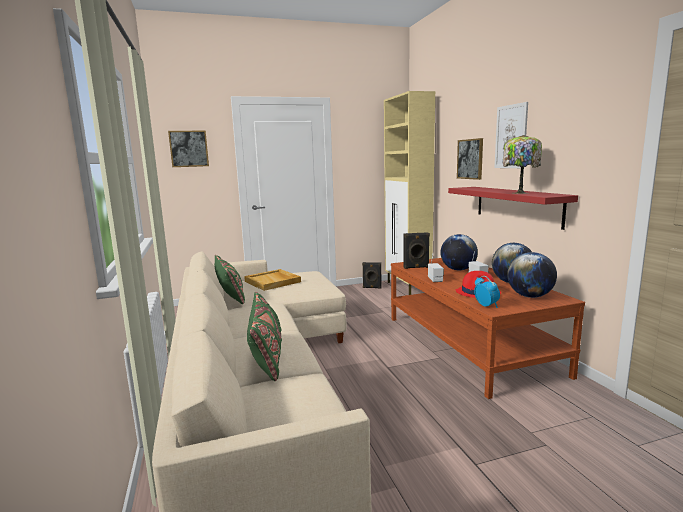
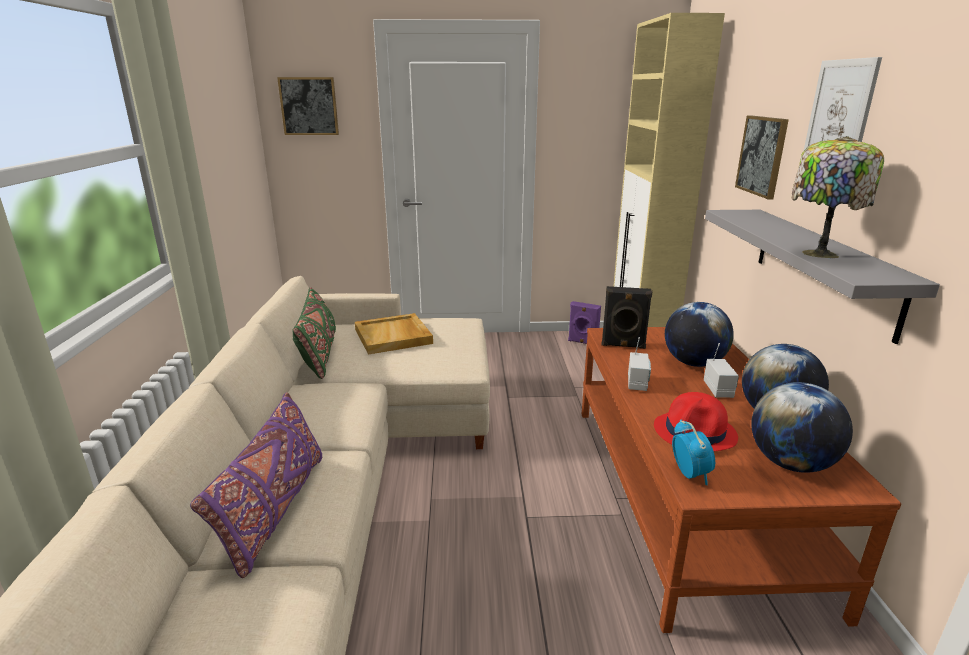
camera: 15 degrees right, 10 degrees up
(266, 356) = (274, 510): green pillow -> purple pillow
(372, 287) = (582, 342): black speaker -> purple speaker
(517, 205) = (822, 267): red shelf -> grey shelf

